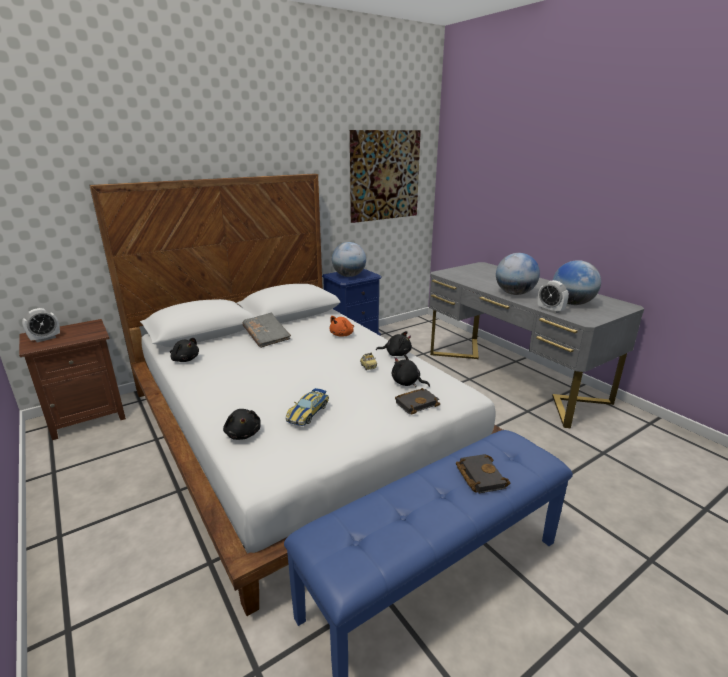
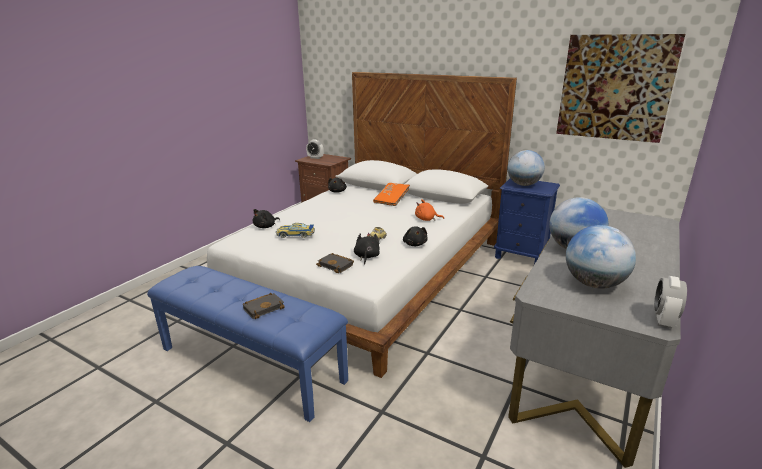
camera: 65 degrees right, 0 degrees up
(266, 337) = (392, 200): grey book -> orange book
(550, 310) = (543, 272): alarm clock -> alarm clock (663, 320)

